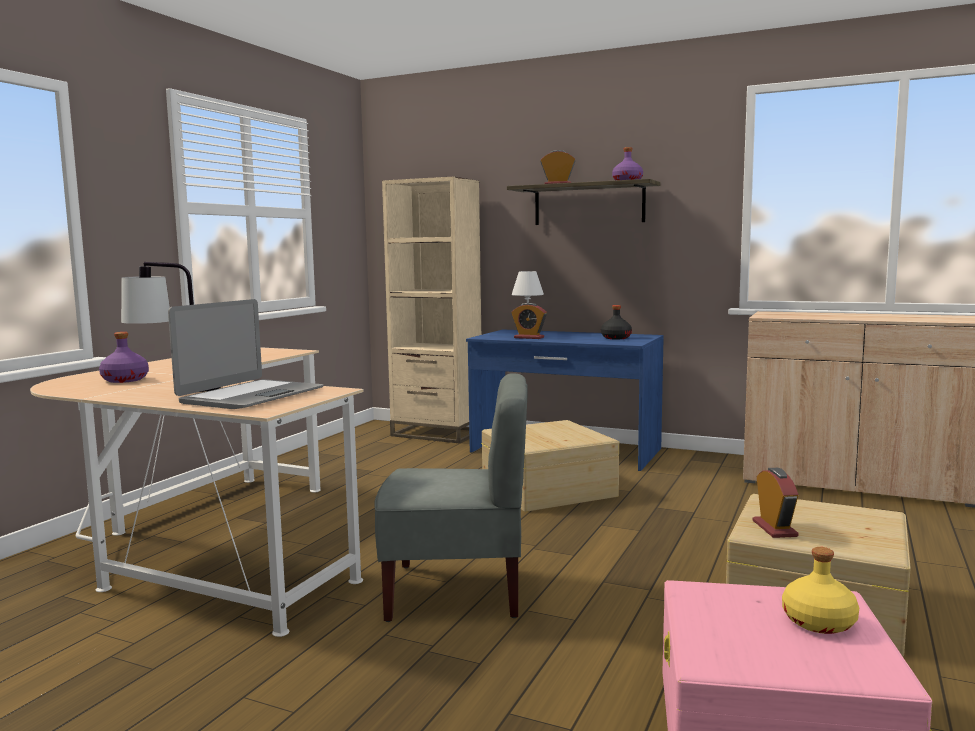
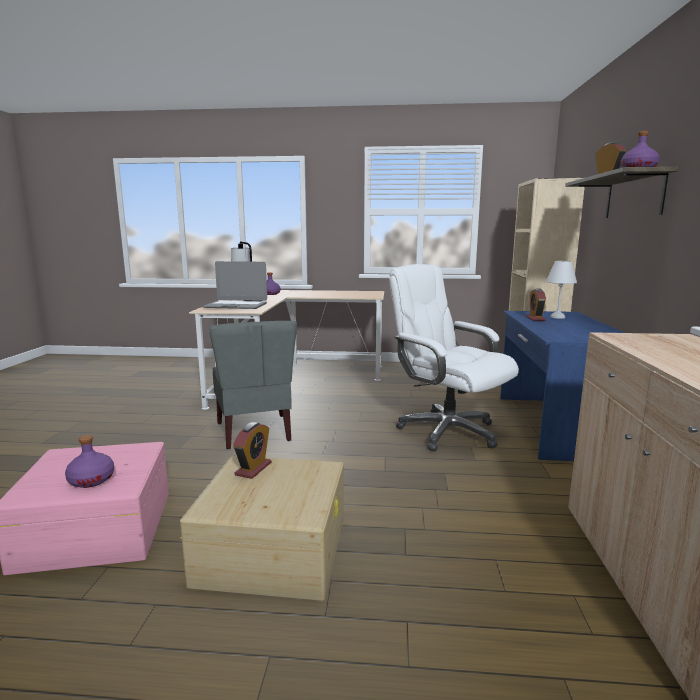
camera: 70 degrees right, 5 degrees up
(548, 488) = (447, 431): beige storage box -> white office chair
(615, 338) = (583, 333): black bottle -> none
(774, 528) = (253, 469): alarm clock -> alarm clock turned 45 degrees counterclockwise
(818, 622) = (91, 480): yellow bottle -> purple bottle

